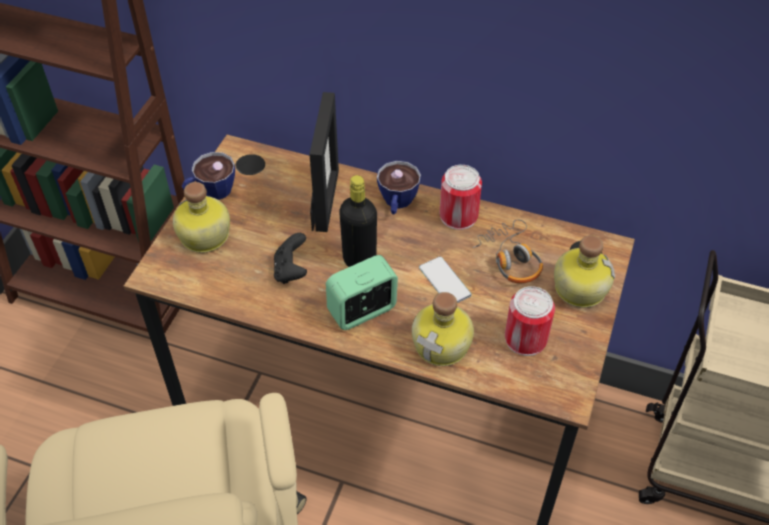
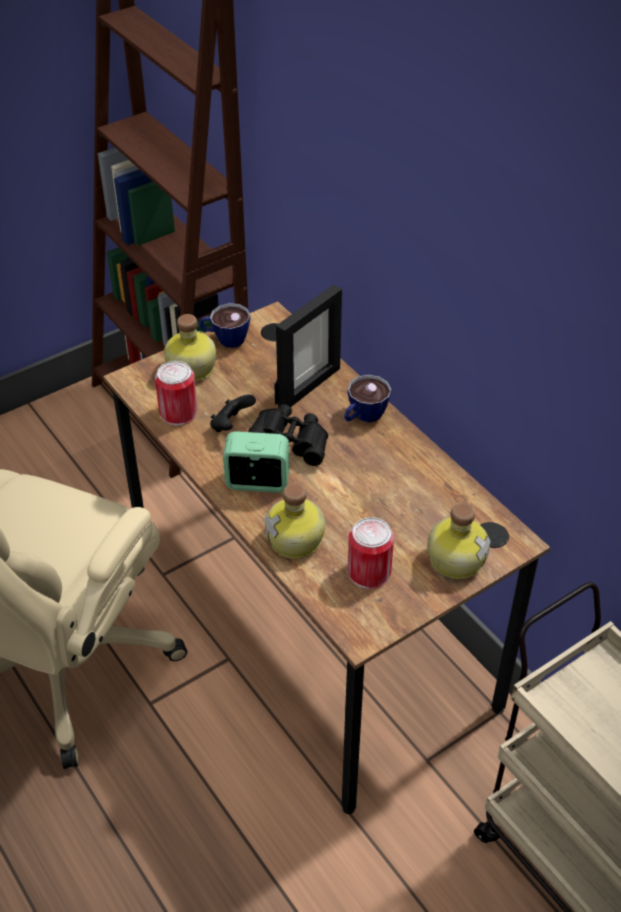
camera: 35 degrees right, 5 degrees down
(359, 260) = (291, 444): black bottle -> black binoculars
(444, 281) = (344, 494): phone -> none
(458, 216) = (406, 450): can -> can (178, 412)
(511, 258) = (419, 506): headphones -> none

